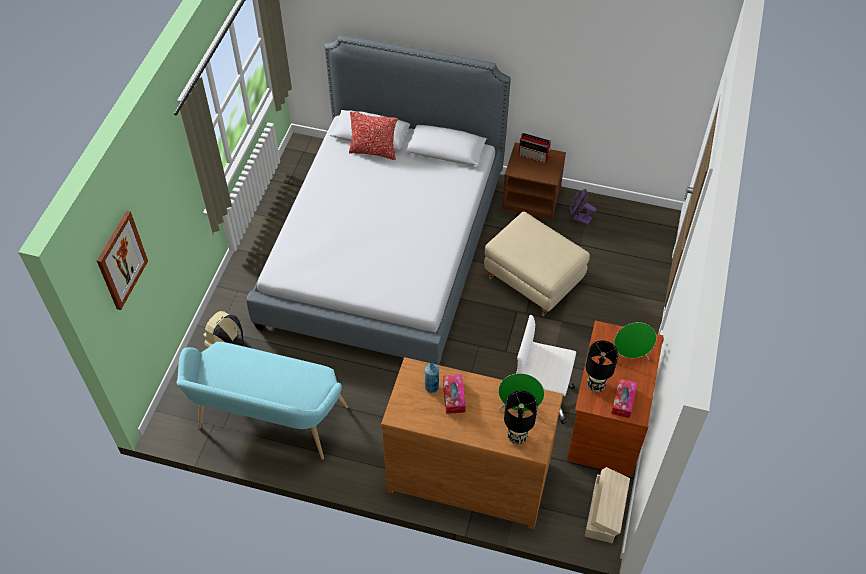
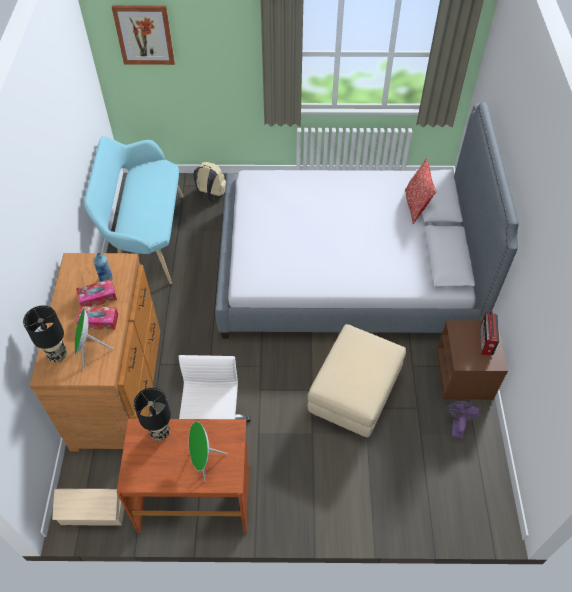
camera: 75 degrees right, 0 degrees up
(623, 401) = (145, 463): tissue box -> tissue box (99, 321)

